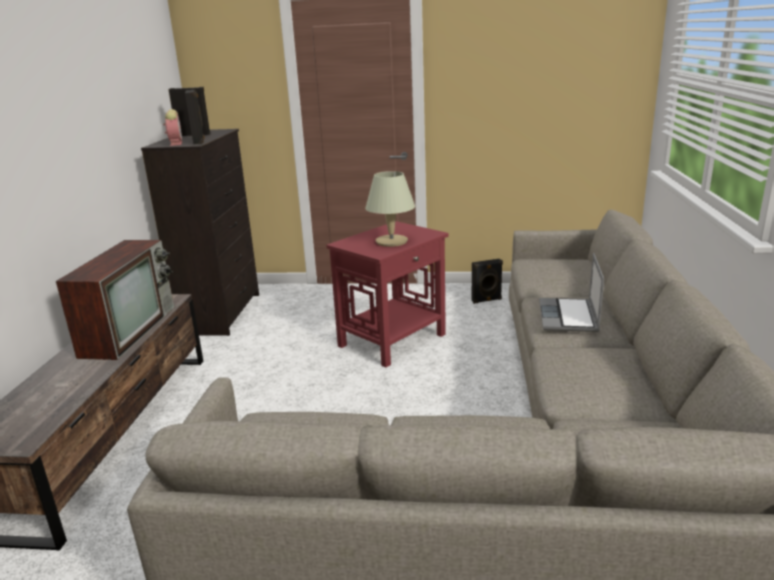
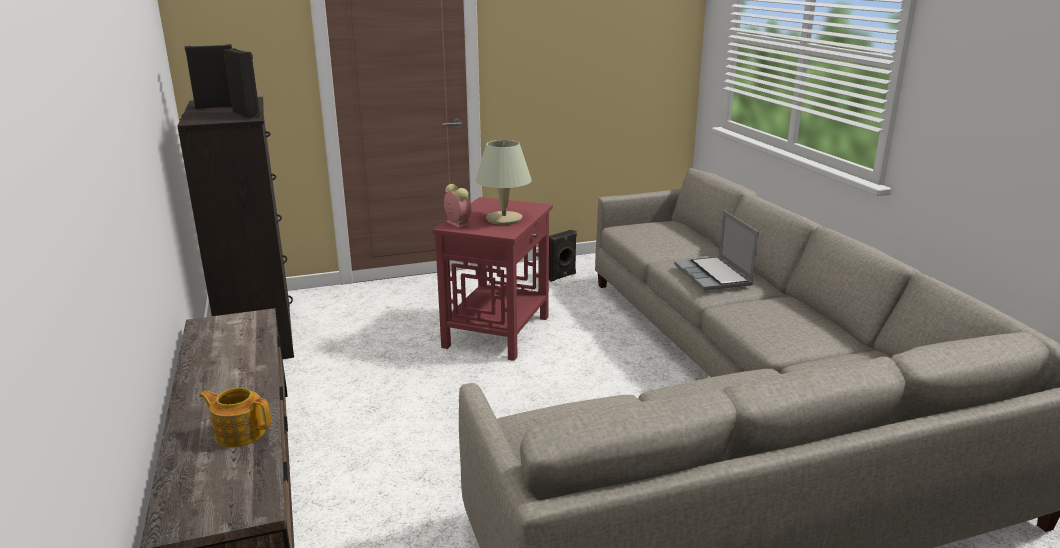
camera: 25 degrees left, 0 degrees up
(72, 384) = (239, 433): none -> teapot
(129, 330) = (241, 360): television -> none
(176, 143) = (219, 118): alarm clock -> alarm clock (456, 223)

